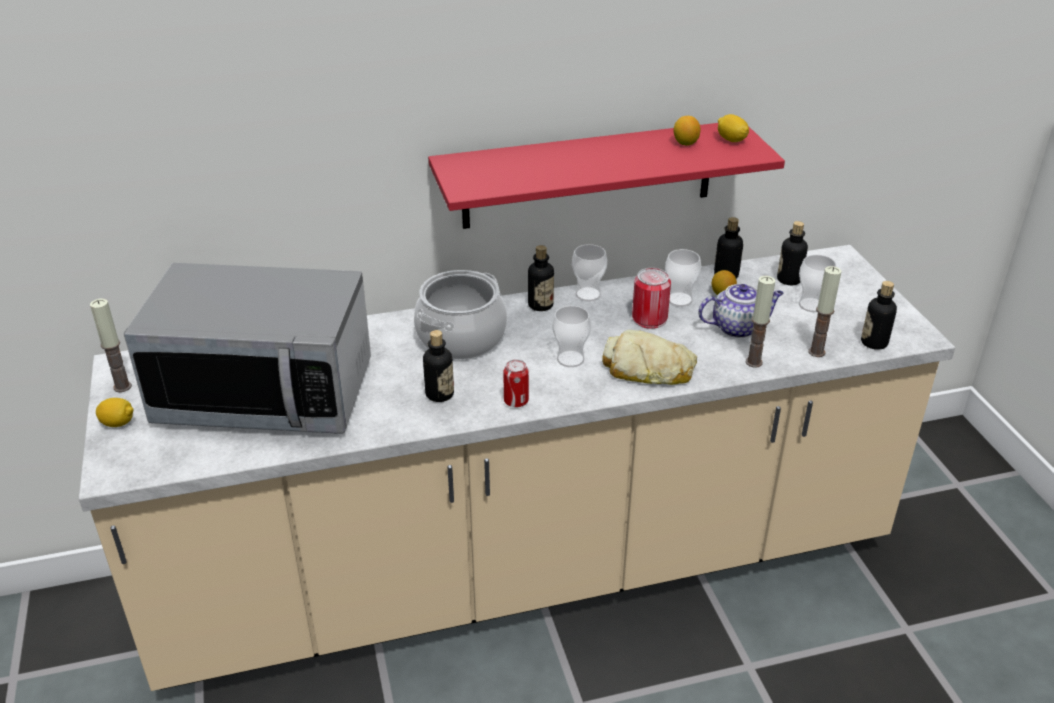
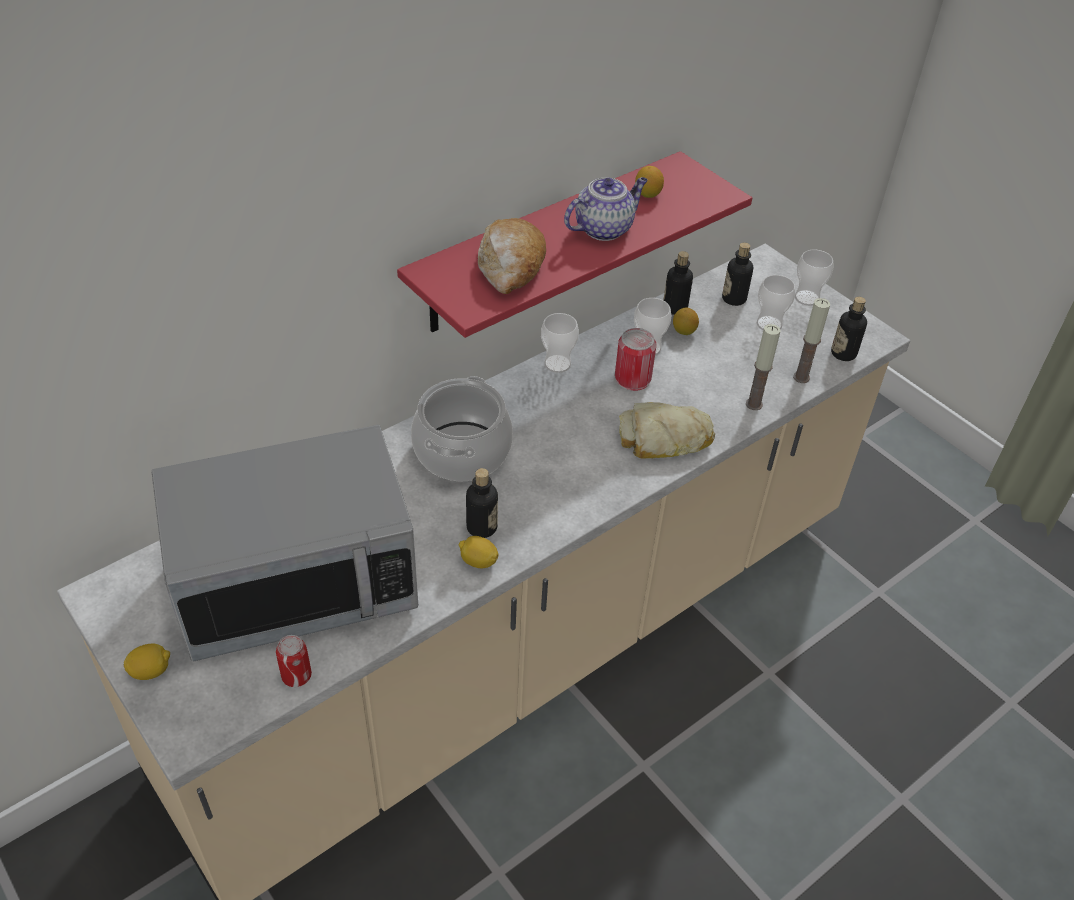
camera: 25 degrees left, 10 degrees up
(122, 387) = (123, 622): candle -> none
(516, 401) = (562, 513): can -> can (296, 676)
(522, 170) = (511, 267): none -> bread
(540, 305) = (518, 389): bottle -> none
(570, 359) = (585, 448): cup -> cup (807, 298)
(731, 140) = (688, 181): lemon -> lemon (478, 561)
(738, 327) = (719, 367): teapot -> teapot (604, 228)

